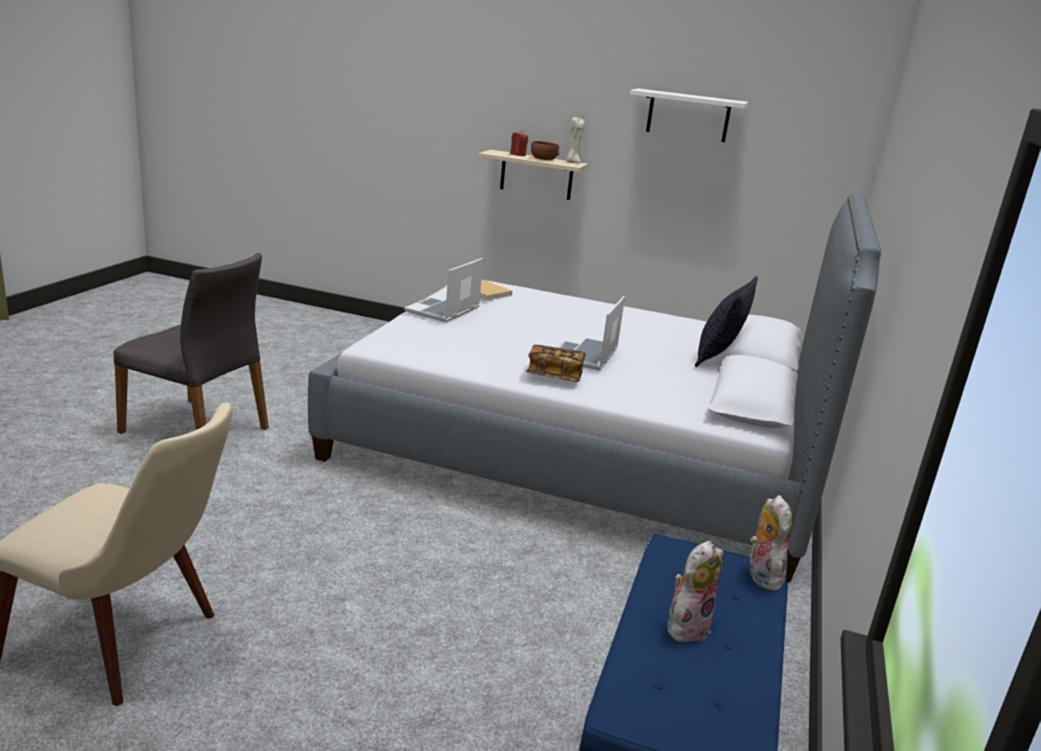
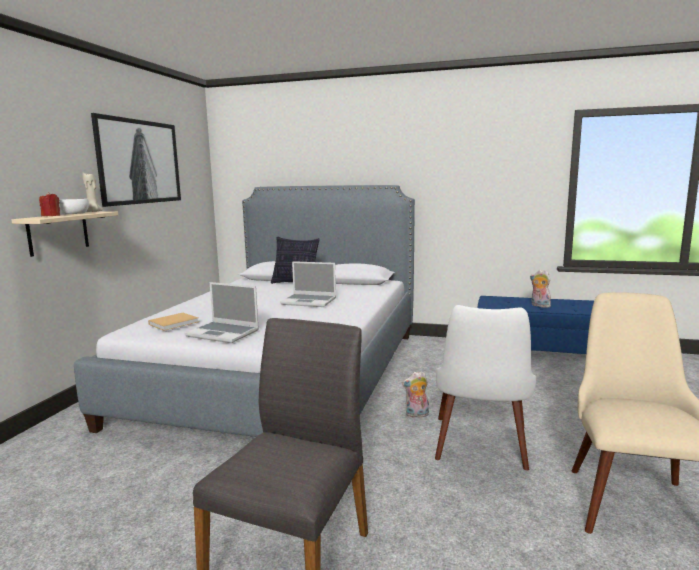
camera: 90 degrees left, 10 degrees down
(304, 555) = (481, 449): none -> white chair
(543, 159) = (75, 214): brown bowl -> white bowl
(554, 376) = (350, 306): book -> none
(688, 116) = (140, 162): white shelf -> picture
(761, 575) = (492, 298): plush toy -> plush toy (416, 415)

